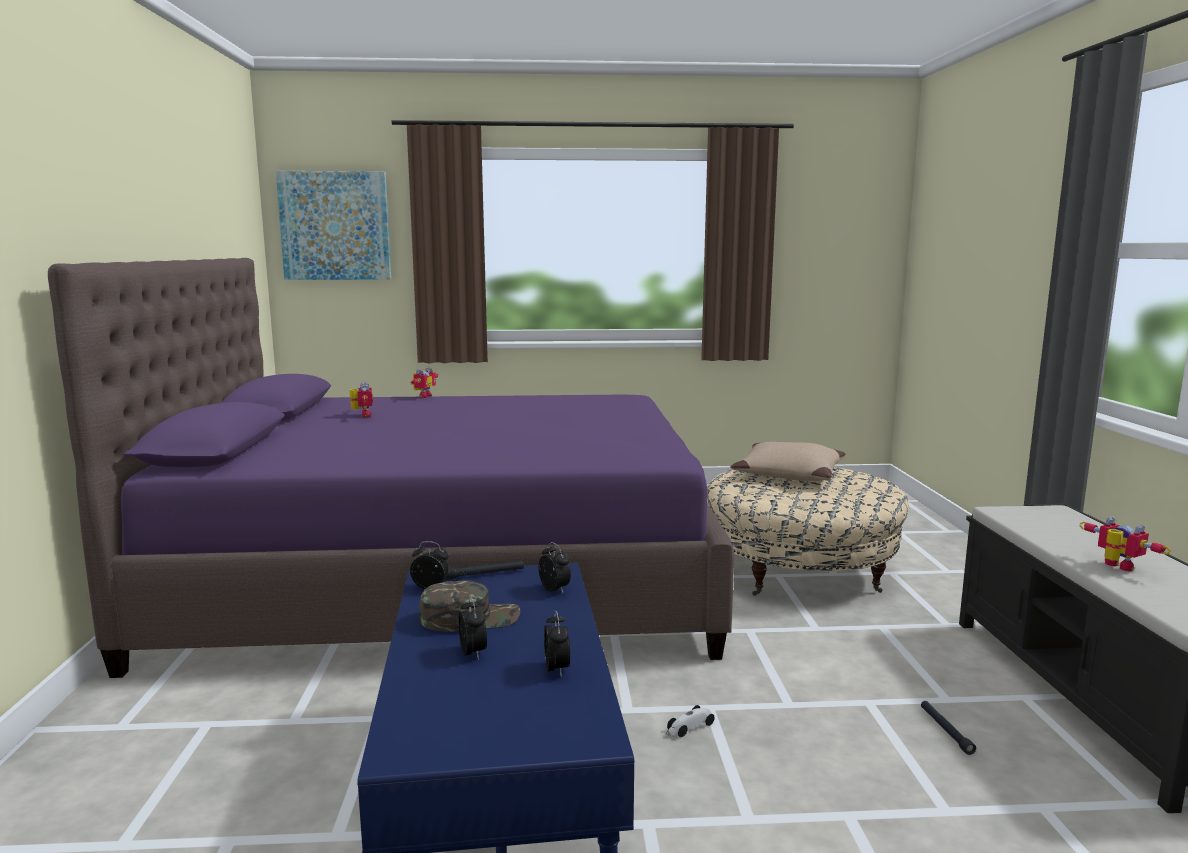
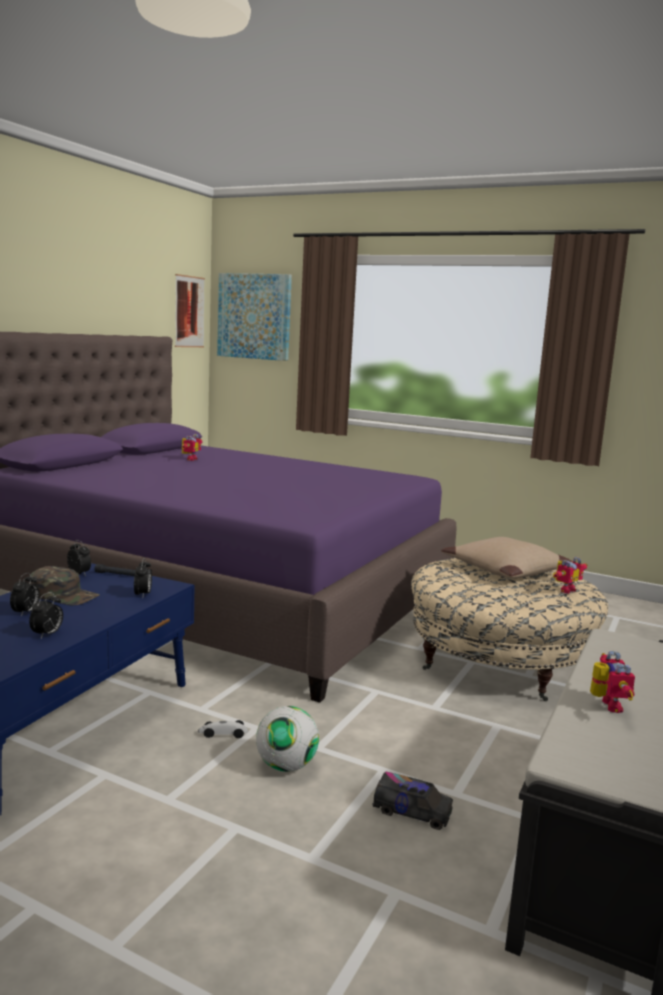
camera: 30 degrees right, 0 degrees up
(248, 223) = (189, 312): none -> picture
(422, 396) = (261, 454): toy robot -> toy robot (564, 589)
(793, 734) = (286, 766): none -> football
(945, 731) = (412, 812): black flashlight -> toy truck

